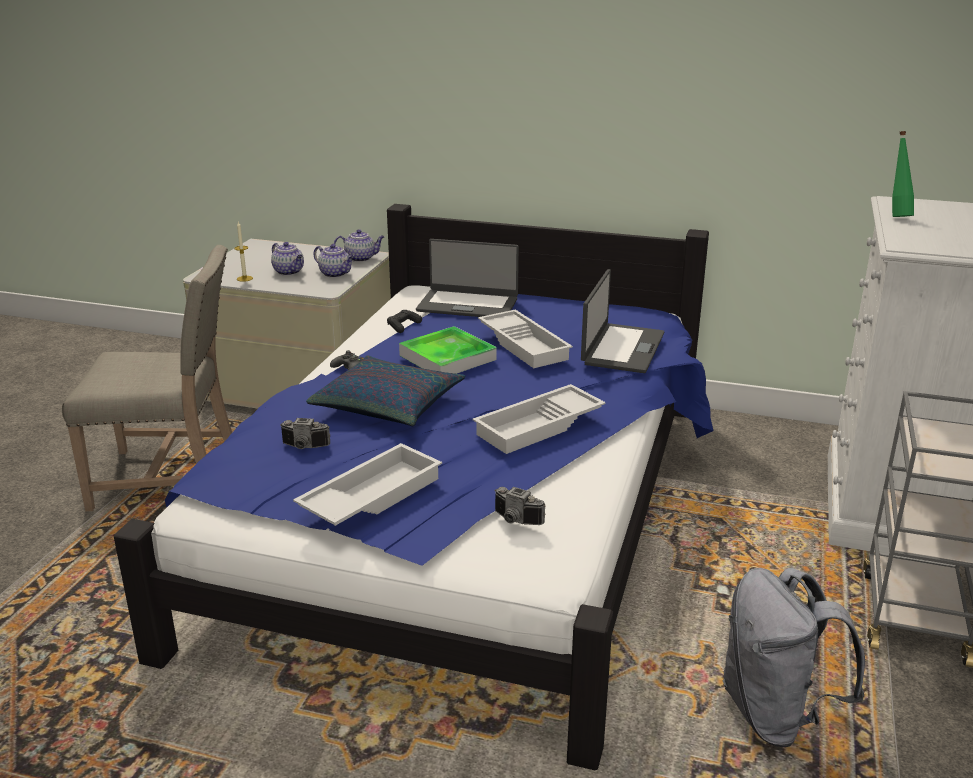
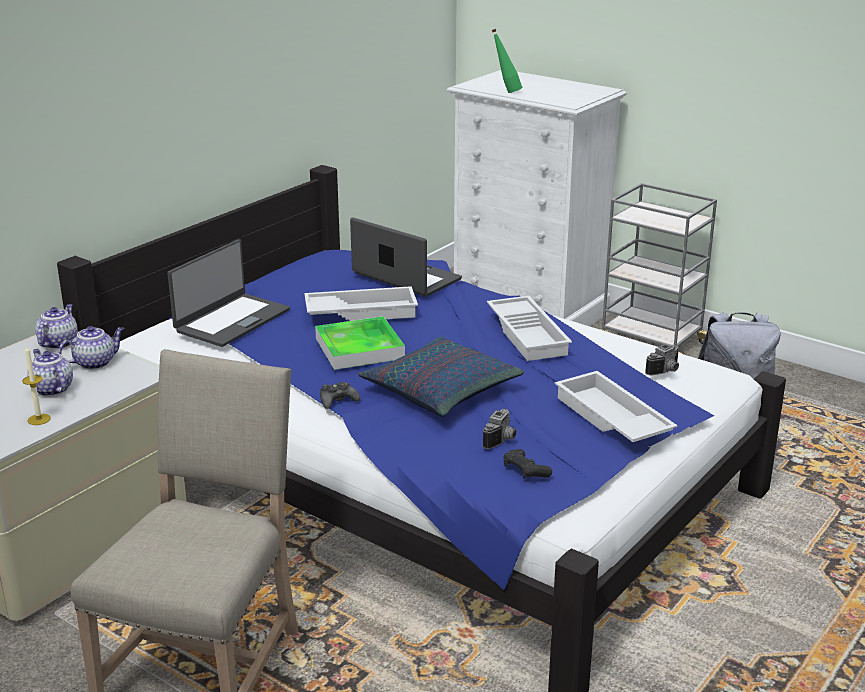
camera: 70 degrees left, 0 degrees up
(289, 272) = (51, 389): teapot -> teapot turned 105 degrees counterclockwise
(403, 326) = (250, 360): black game controller -> black game controller (525, 471)

